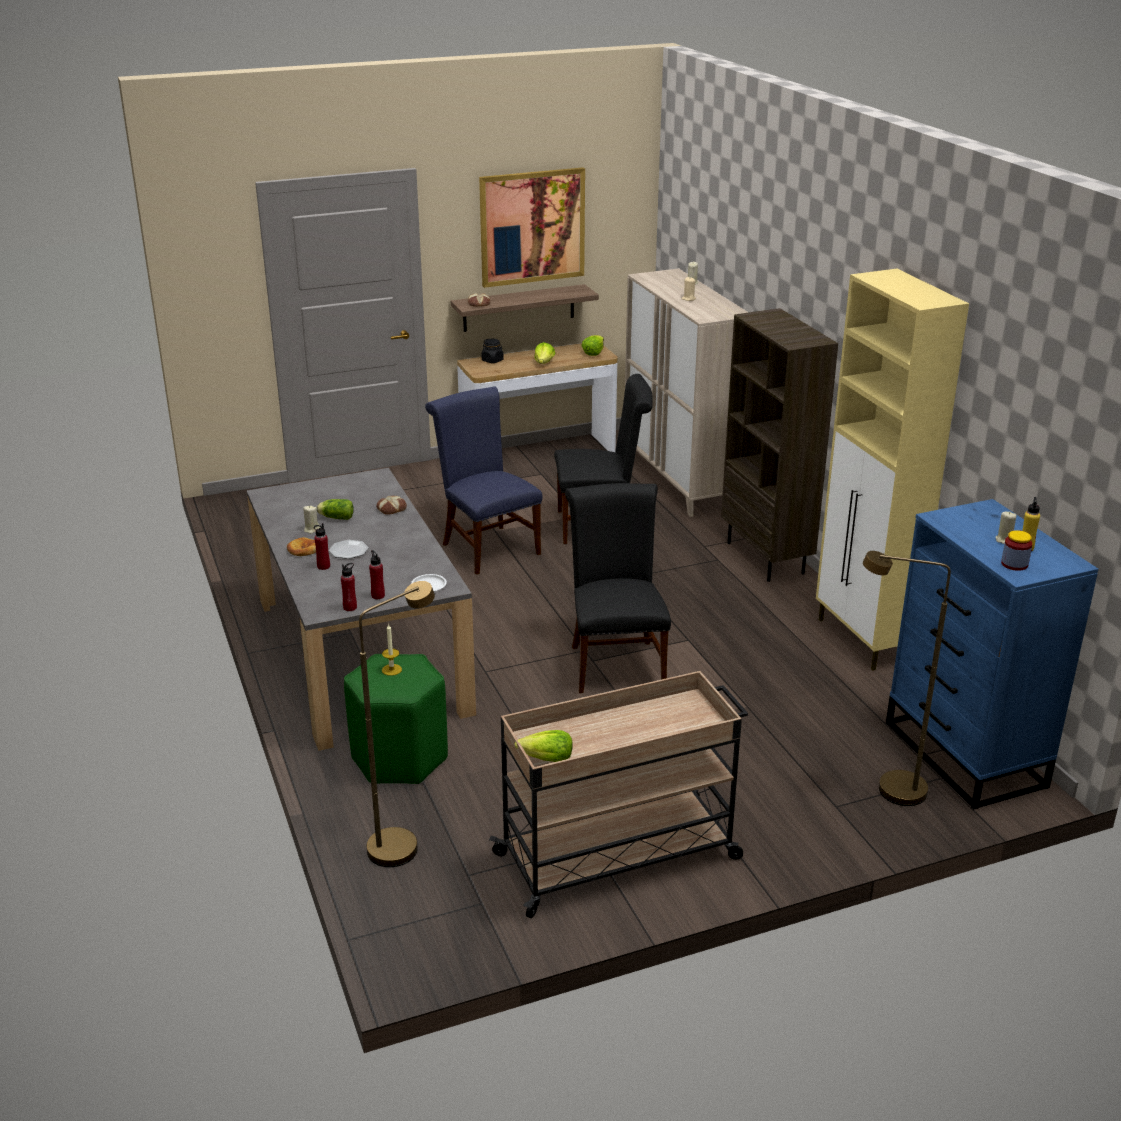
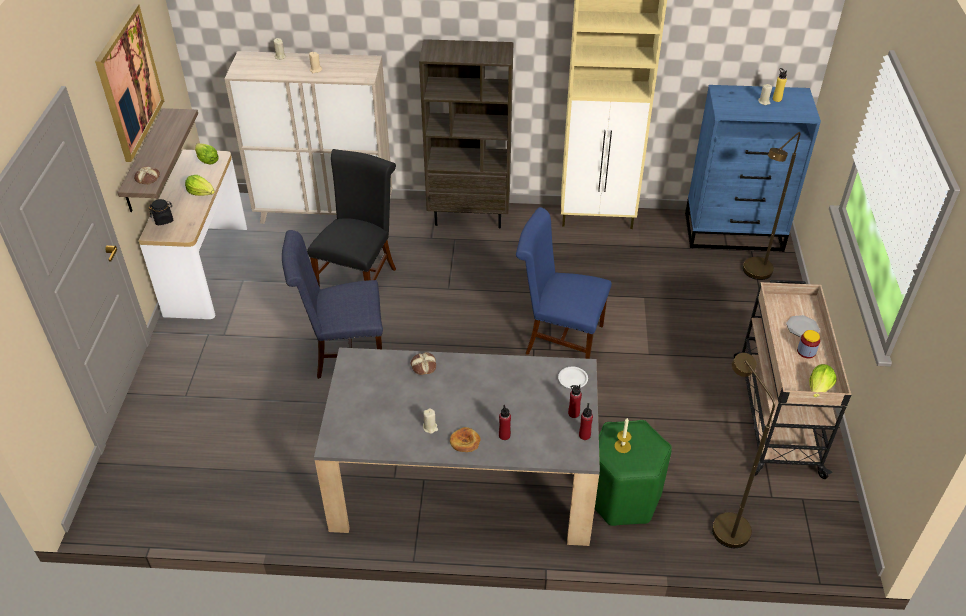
camera: 65 degrees left, 15 degrees up
(335, 517) = (416, 406): lettuce -> none
(348, 551) = (485, 412): plate -> plate (802, 327)
(615, 662) = (559, 339): black chair -> blue chair
(1014, 564) = (794, 110): jar -> jar (806, 351)

